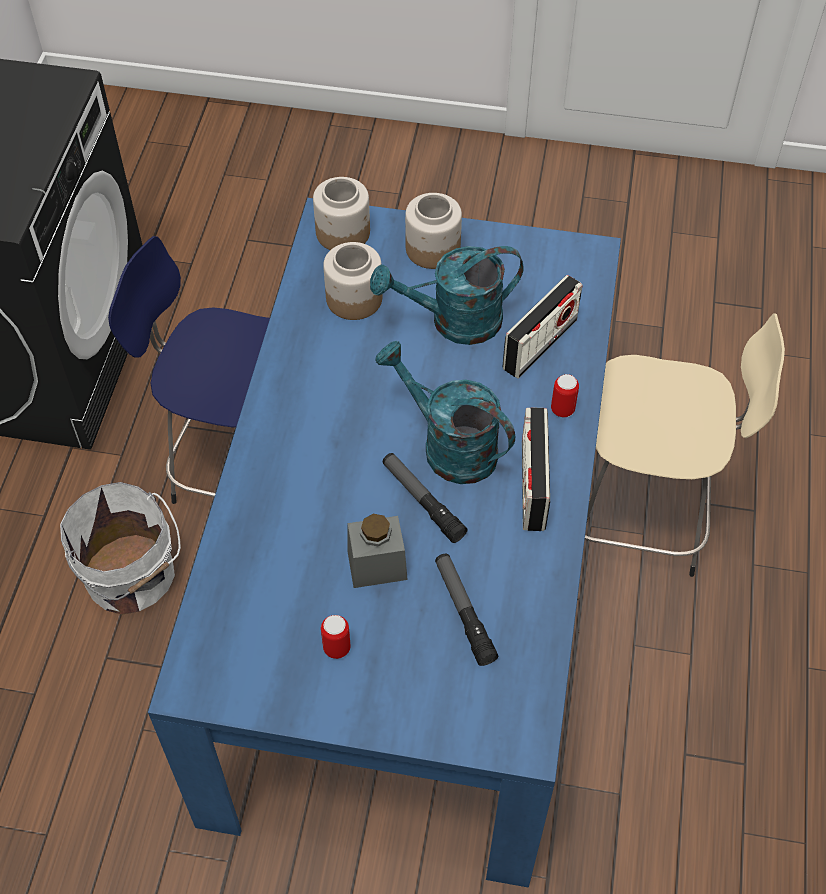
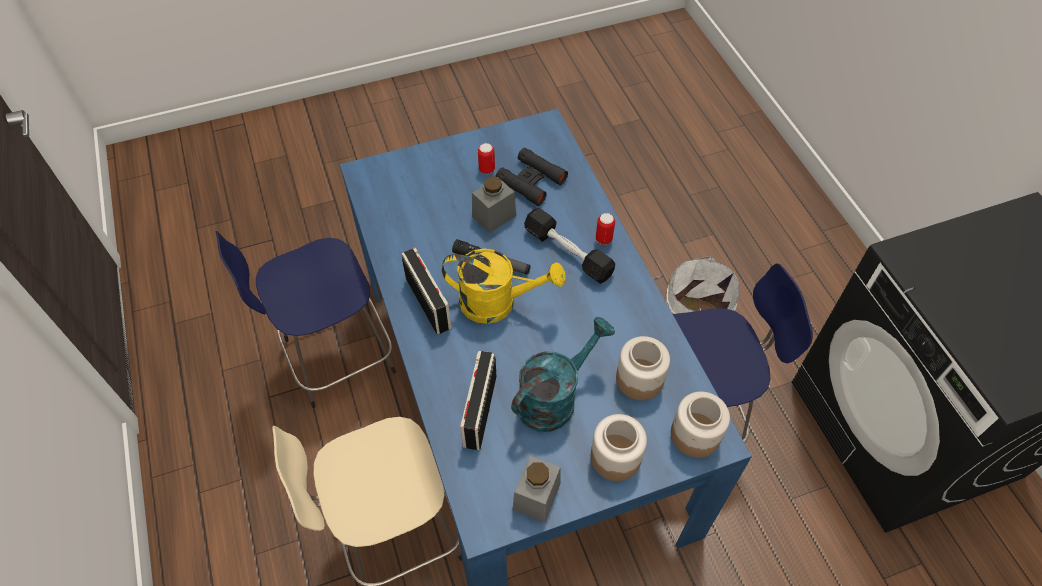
camera: 150 degrees right, 0 degrees up
(288, 595) = (531, 181): none -> black binoculars
(320, 466) = (568, 253): none -> black dumbbell
(448, 446) = (498, 303): turquoise watering can -> yellow watering can
(464, 612) = (429, 215): flashlight -> none
(529, 253) = (536, 496): none -> grey jar
(562, 409) = (436, 365): can -> can (603, 239)
(632, 776) = (335, 357): none -> blue stool

